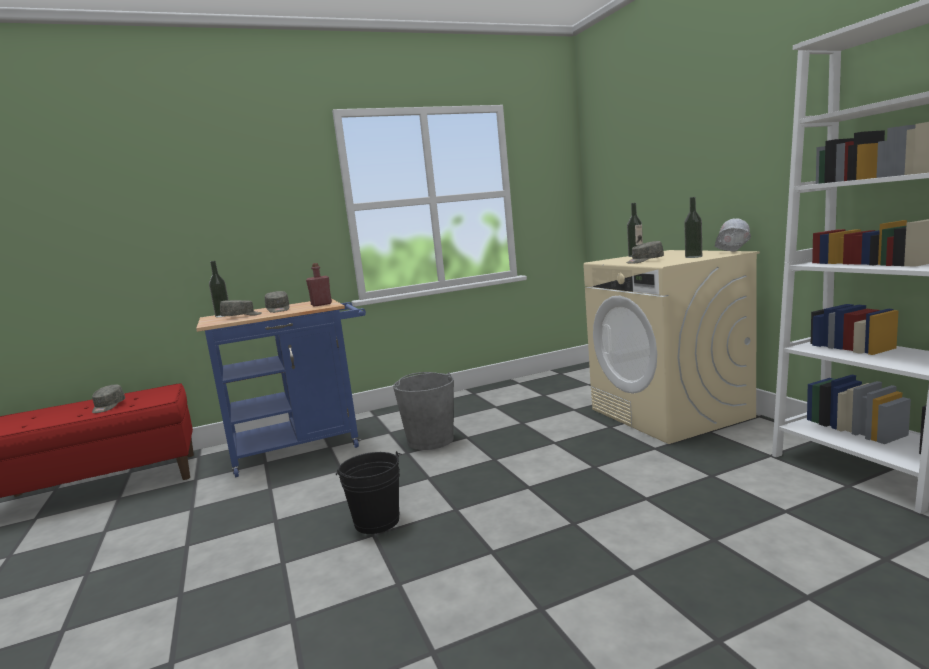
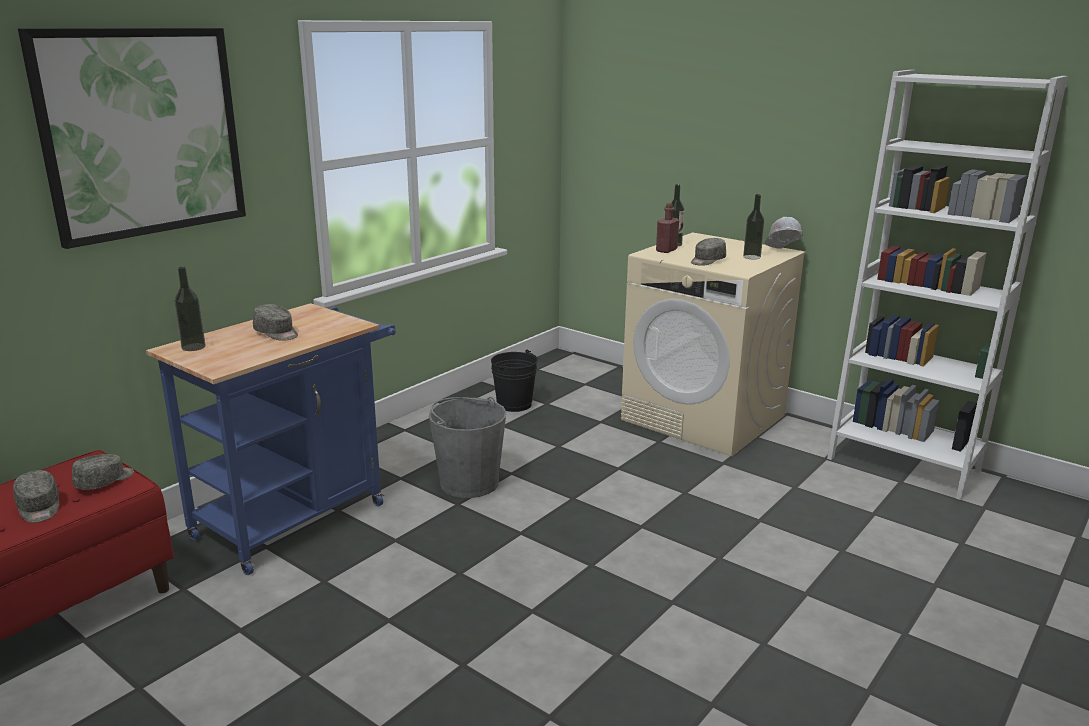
camera: 30 degrees left, 10 degrees up
(215, 182) = (143, 133): none -> picture
(242, 316) = (240, 350): grey cap -> grey cap (105, 481)
(321, 304) = (333, 322): red bottle -> red bottle (666, 250)
(376, 521) = (518, 596): black bucket -> black bucket (514, 404)

